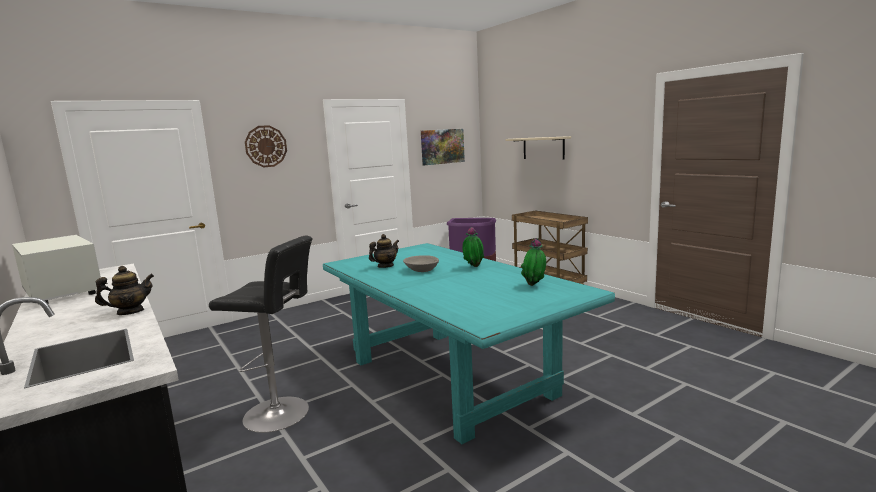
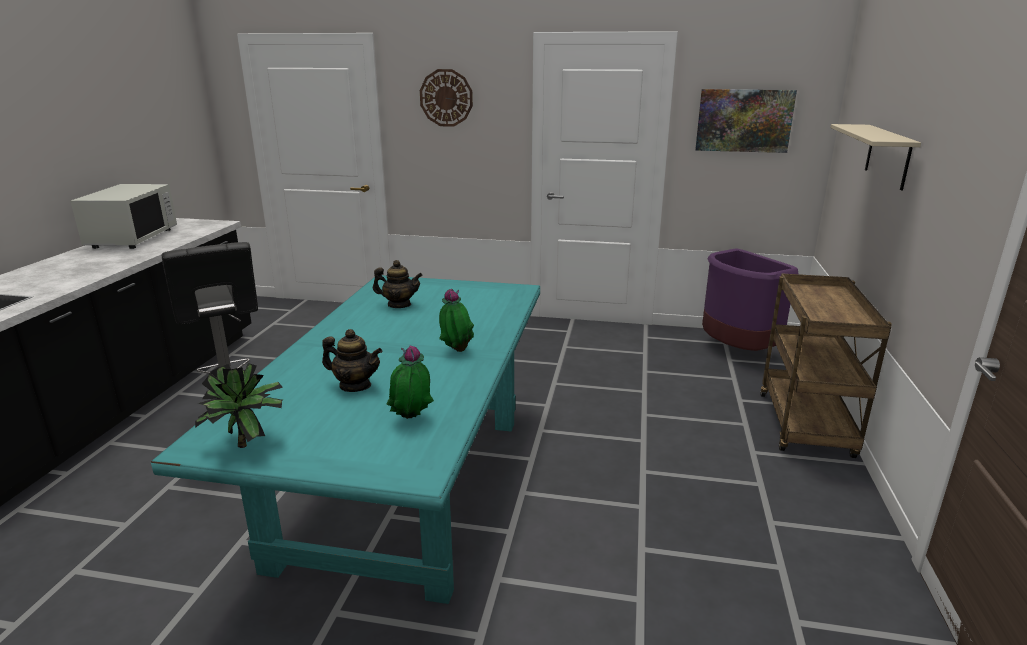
camera: 45 degrees right, 10 degrees up
(130, 312) = (81, 279): teapot -> teapot (355, 386)
(421, 270) = (407, 327): grey bowl -> none
(505, 316) = (249, 445): none -> potted plant

